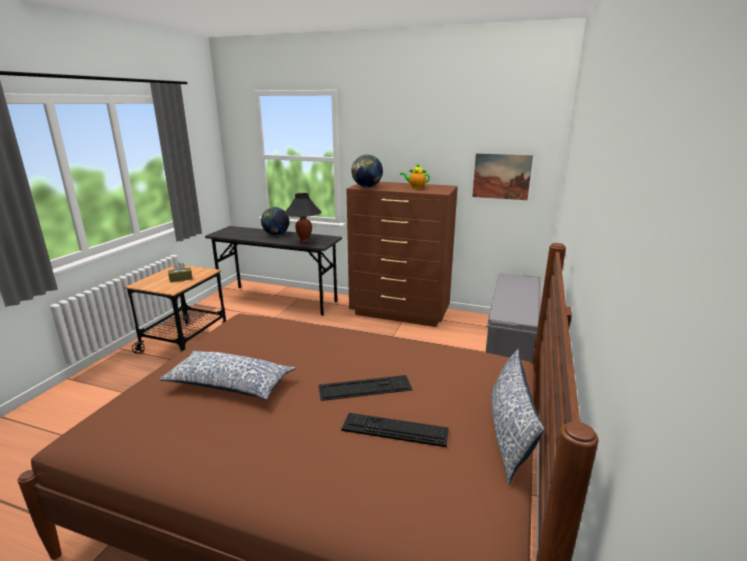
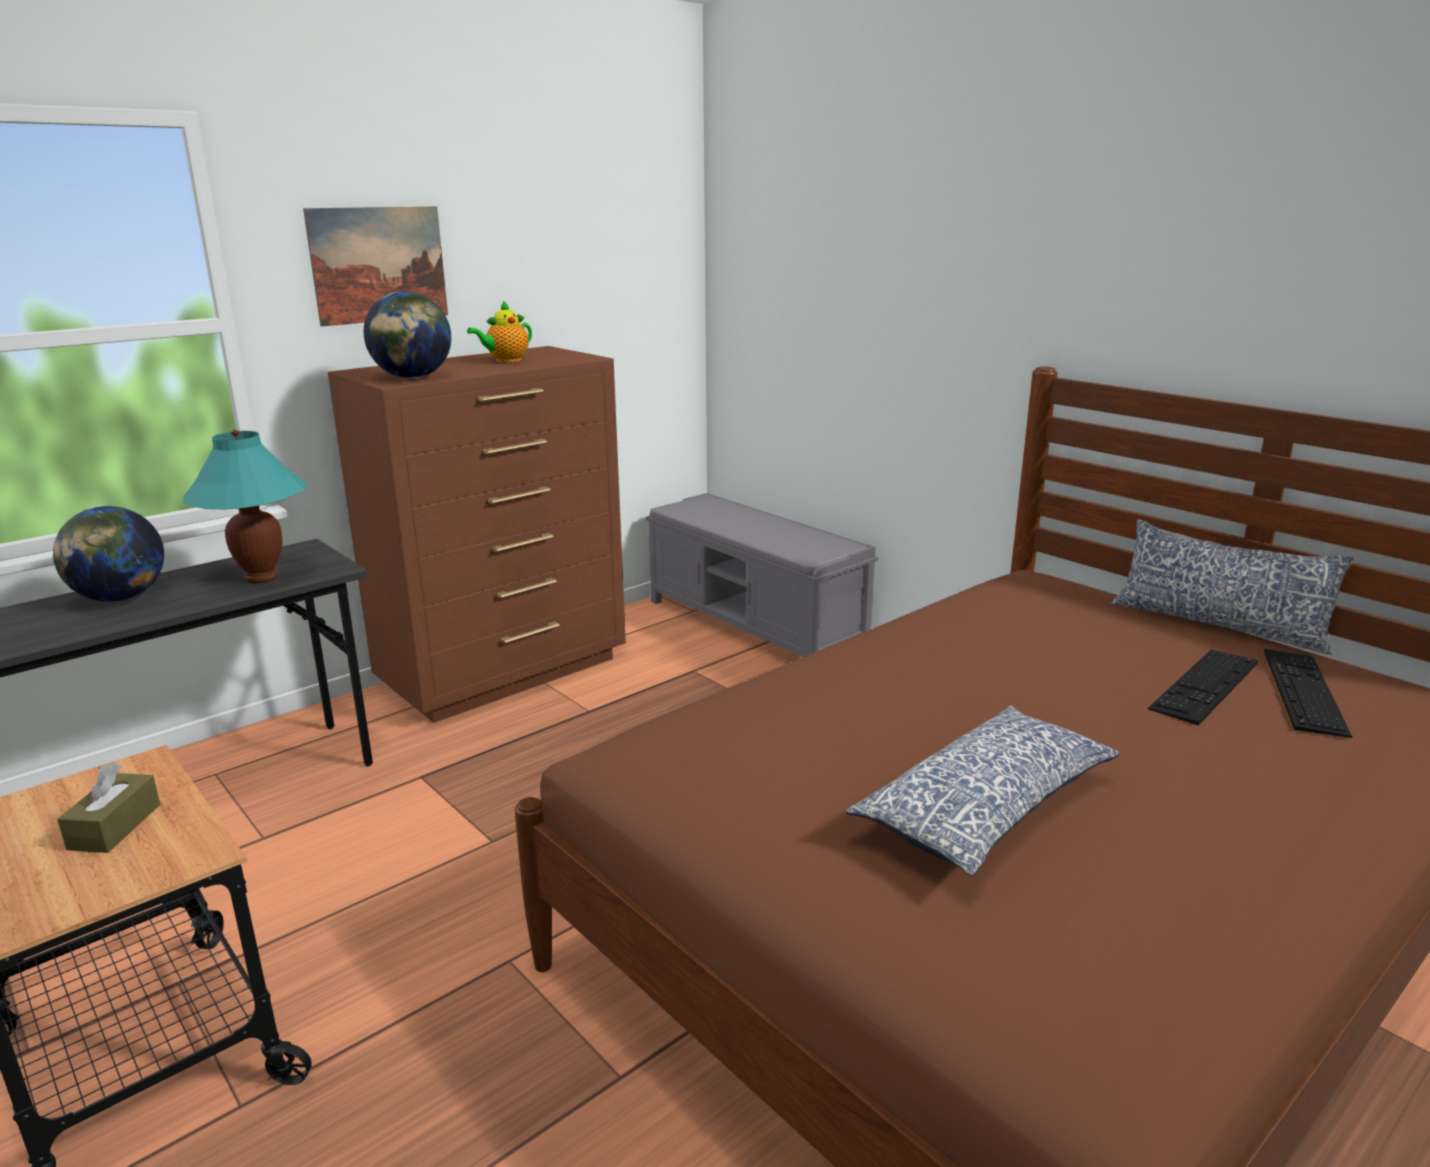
camera: 60 degrees left, 0 degrees up
(304, 241) = (261, 578): black table lamp -> turquoise table lamp
(365, 388) = (1071, 680): keyboard -> keyboard (1304, 691)
(501, 176) = (620, 313): picture -> picture (379, 264)

